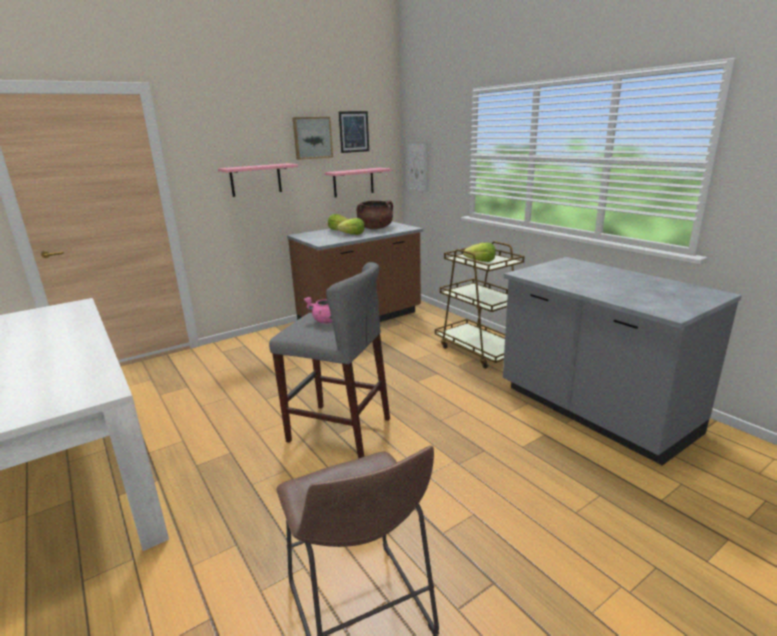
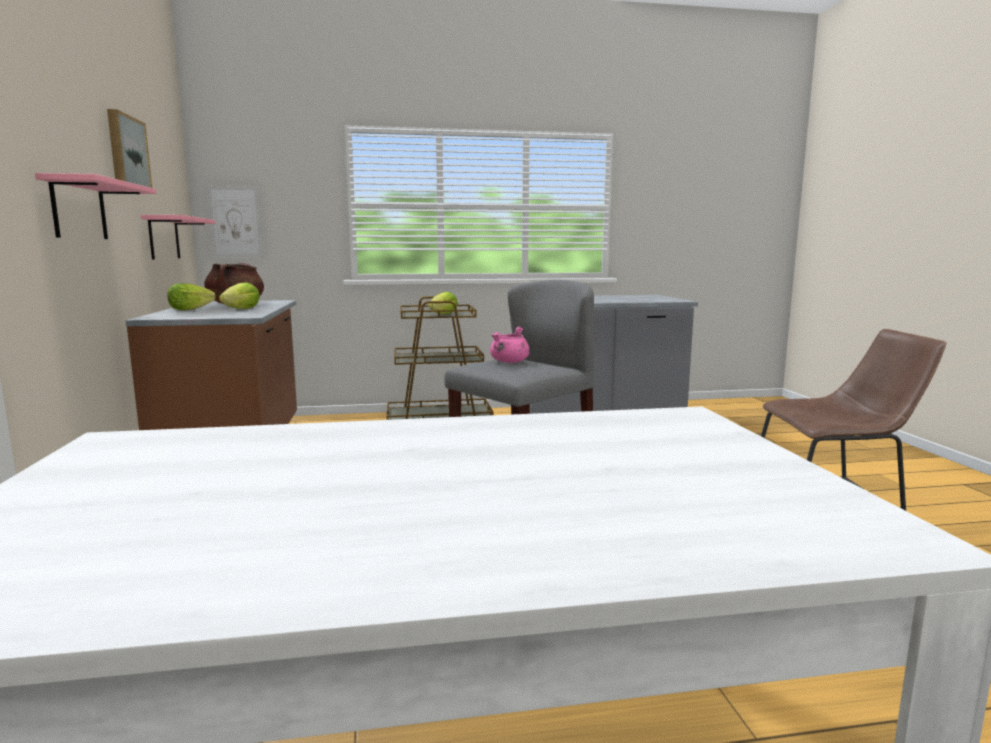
camera: 65 degrees left, 10 degrees down
(354, 132) = (158, 157): picture -> none

